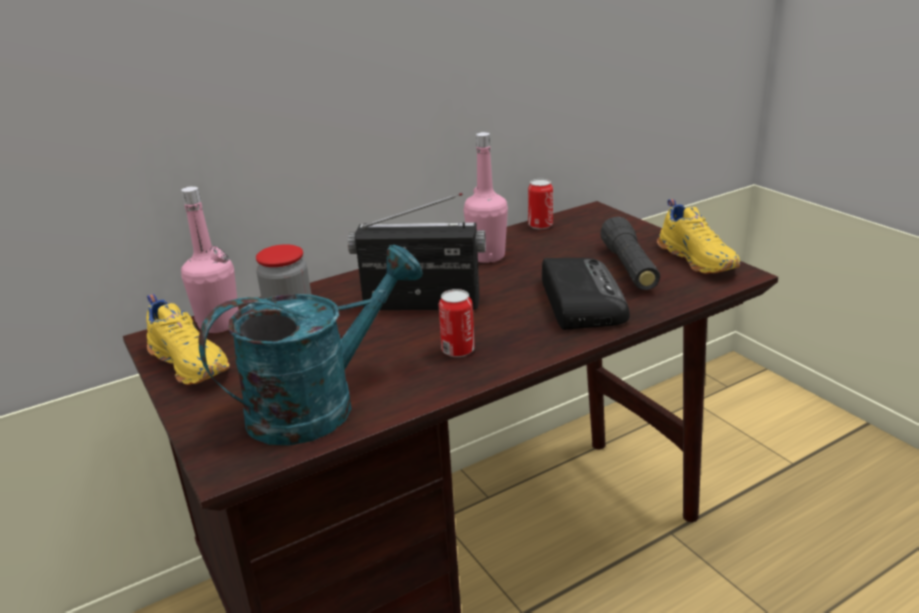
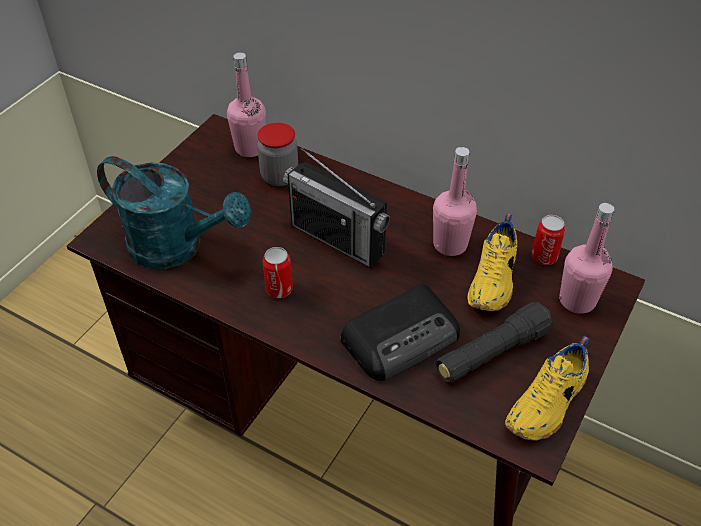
camera: 60 degrees right, 20 degrees up
(191, 363) = (196, 163): yellow shoe -> yellow shoe (494, 280)
(421, 304) = (337, 239): radio -> radio turned 150 degrees clockwise
(598, 225) = (577, 300): none -> pink bottle

